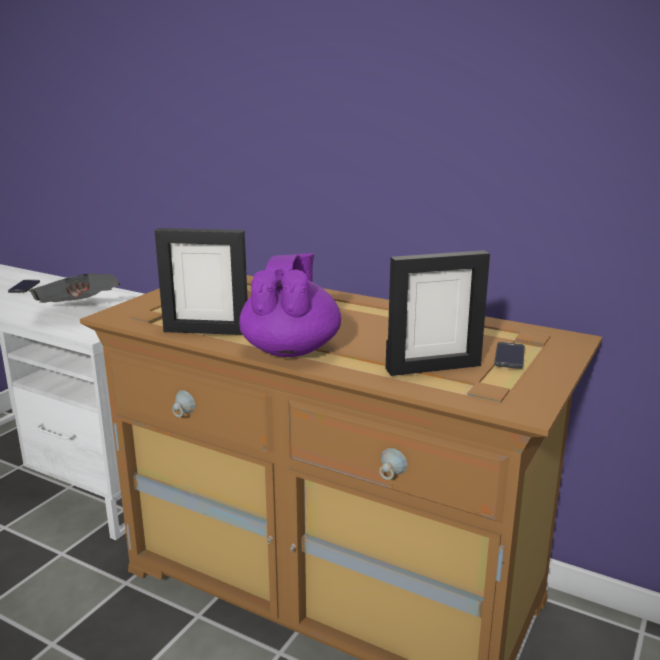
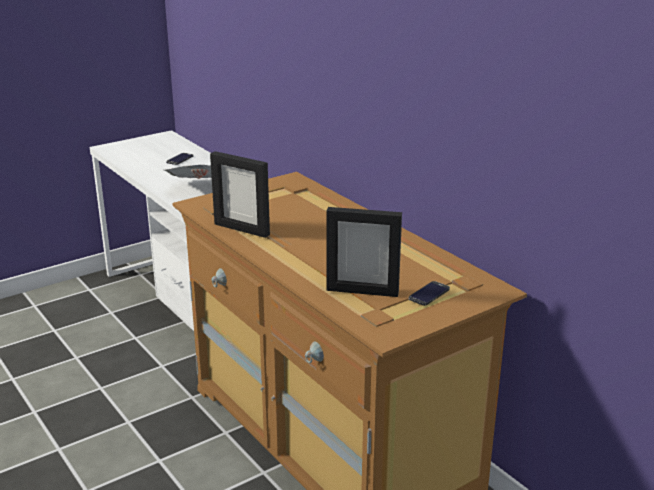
camera: 25 degrees right, 5 degrees up
(291, 349) = (282, 255): purple teapot -> none

